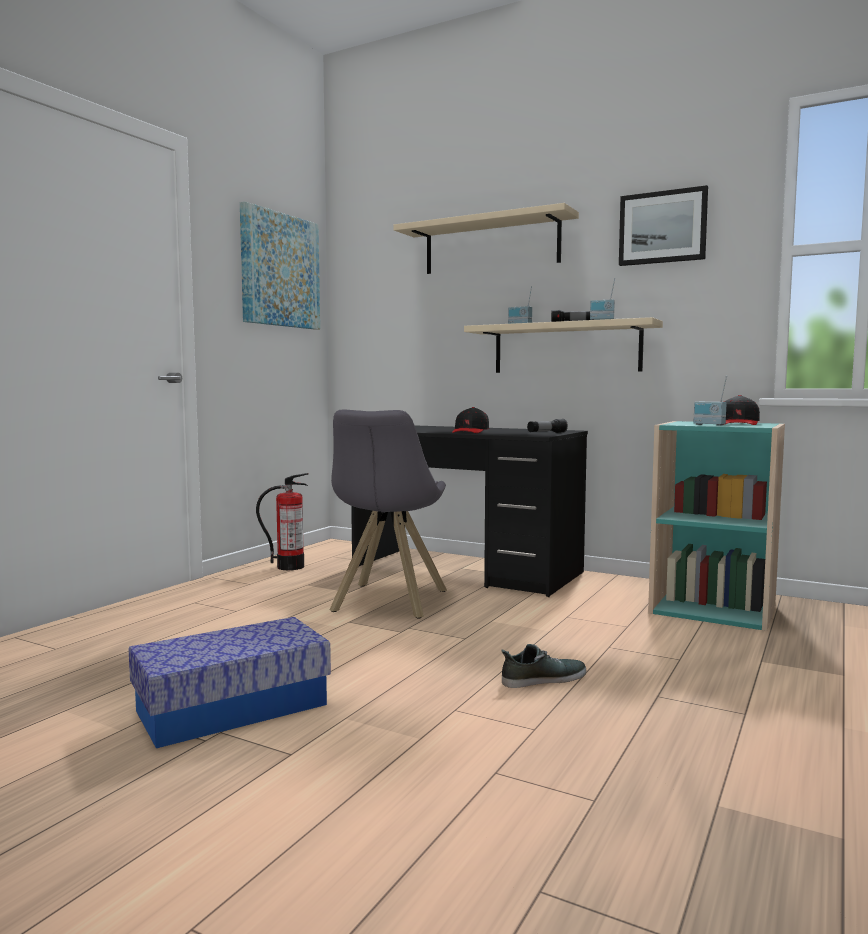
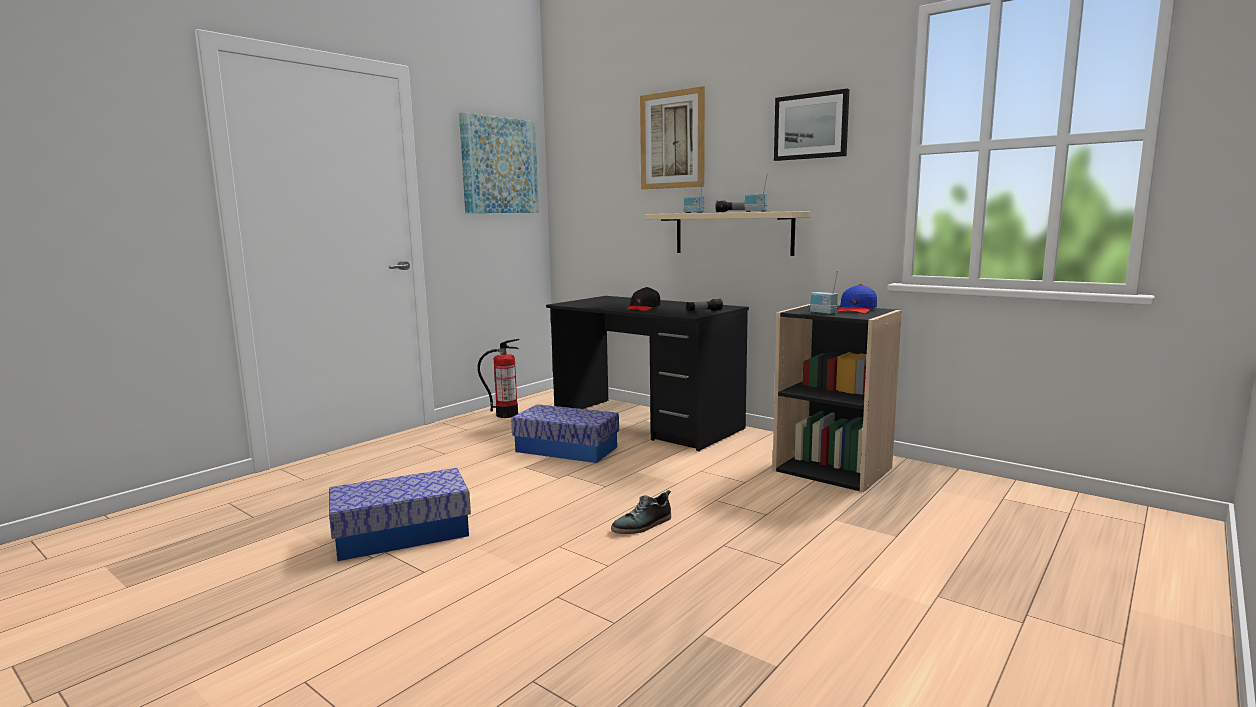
camera: 10 degrees right, 5 degrees up
(389, 600) = (566, 449): grey chair -> storage box
(491, 245) = (672, 140): beige shelf -> picture
(543, 679) = (642, 525): shoe -> shoe turned 150 degrees clockwise
(714, 609) = (834, 469): turquoise bookcase -> black bookcase
(738, 423) = (857, 310): black cap -> blue cap

